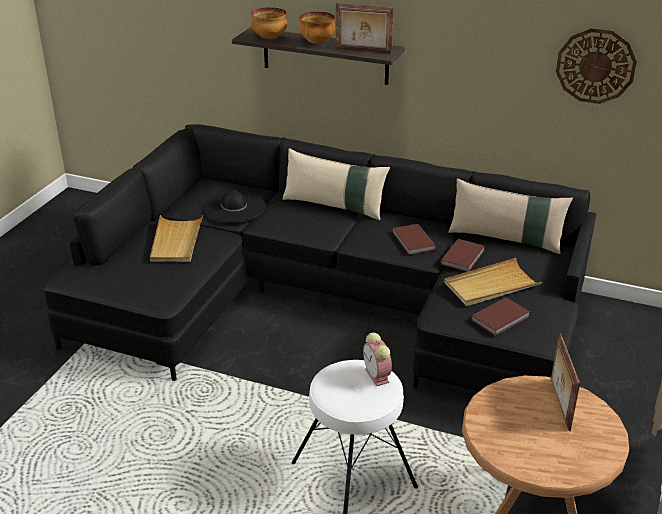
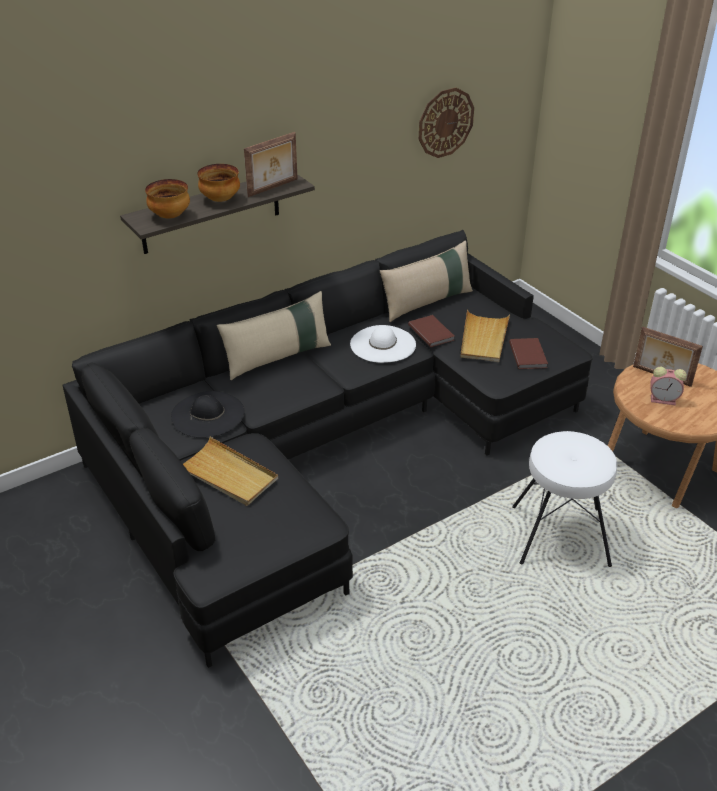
camera: 55 degrees left, 5 degrees up
(378, 376) = (570, 439): alarm clock -> alarm clock (664, 400)
(412, 241) = (383, 344): brown book -> white hat

